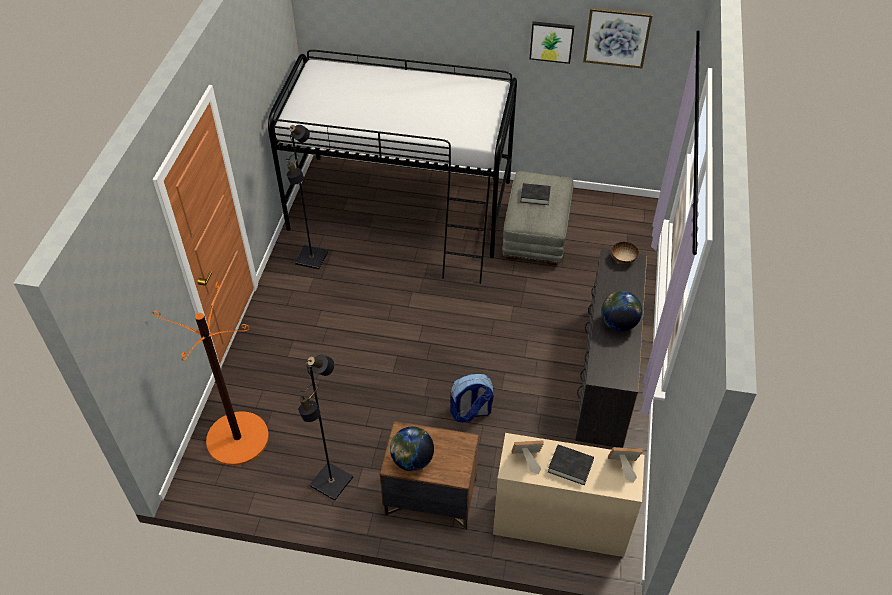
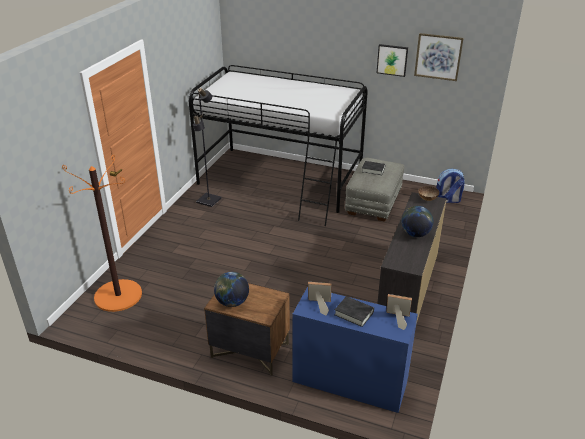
camera: 10 degrees right, 15 degrees down
(331, 481) = (177, 330): black floor lamp -> none
(470, 412) = (296, 300): backpack -> backpack (447, 200)
(560, 523) = (349, 382): beige desk -> blue desk

